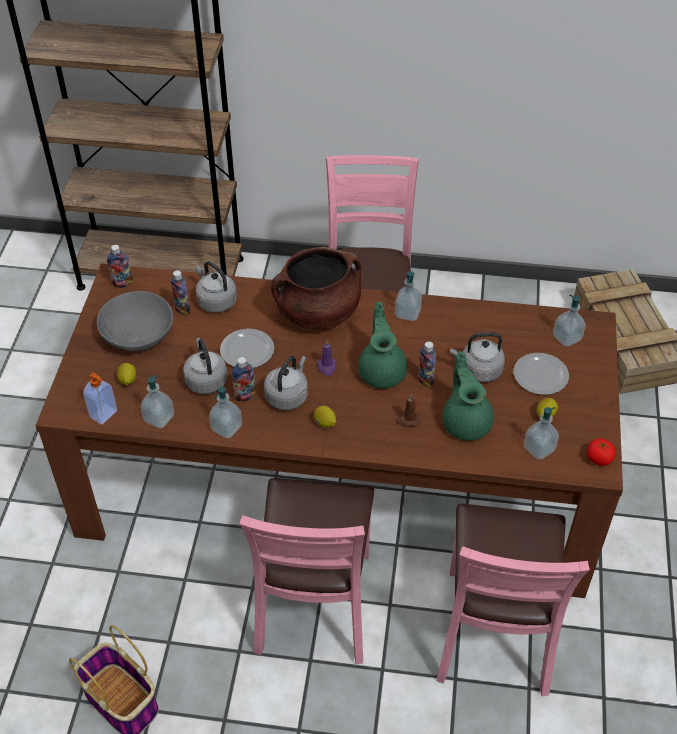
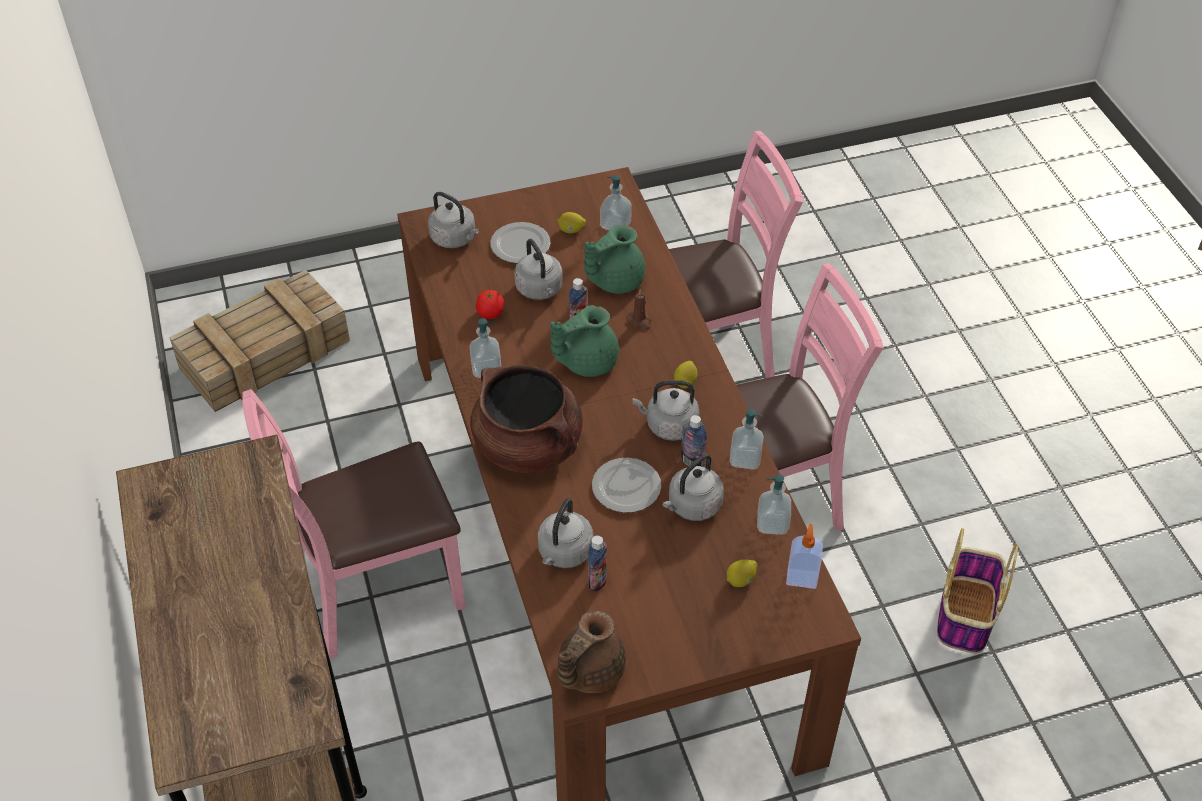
camera: 115 degrees left, 0 degrees up
(122, 283) = (588, 671): bottle -> brown teapot
(138, 335) = (666, 606): grey bowl -> none
(327, 367) = (608, 408): purple candle -> none
(567, 338) = (455, 238): soap dispenser -> grey kettle
(599, 459) = (602, 186): tomato -> tomato (490, 313)

